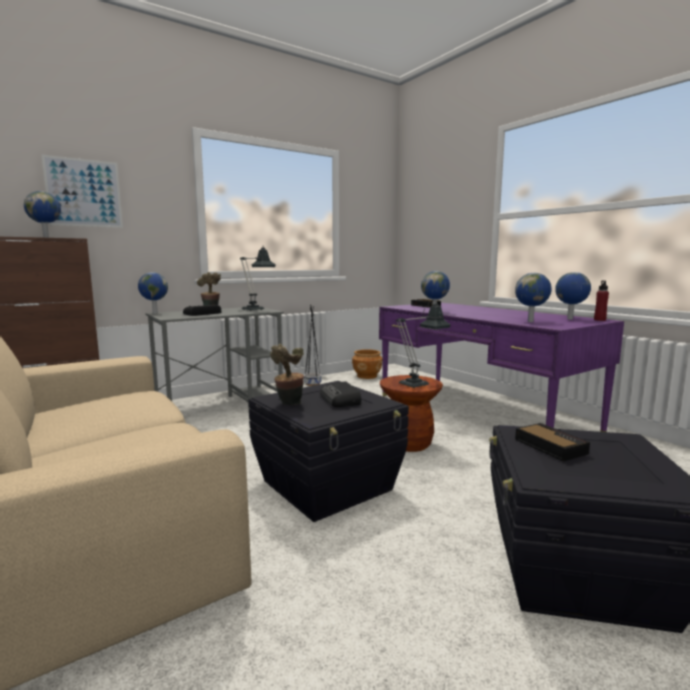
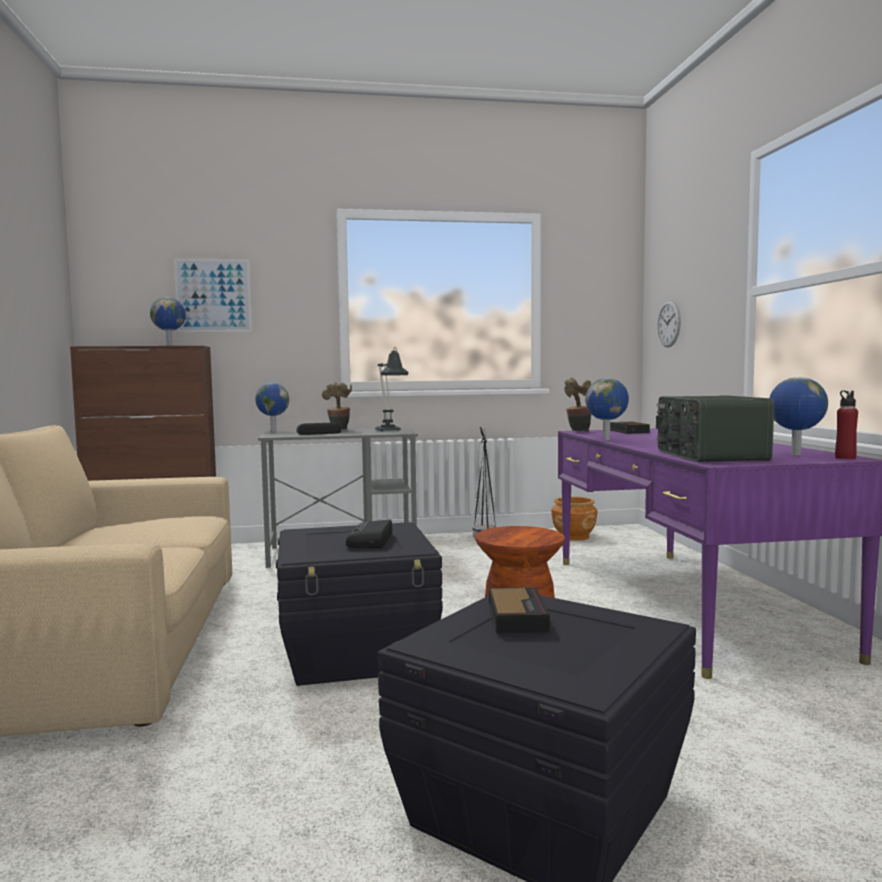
camera: 25 degrees right, 5 degrees down
(288, 404) = (306, 539): potted plant -> potted plant (578, 432)
(418, 384) = (526, 537): table lamp -> none
(422, 234) = (669, 324): none -> wall clock
(531, 322) = (708, 455): globe -> radio

